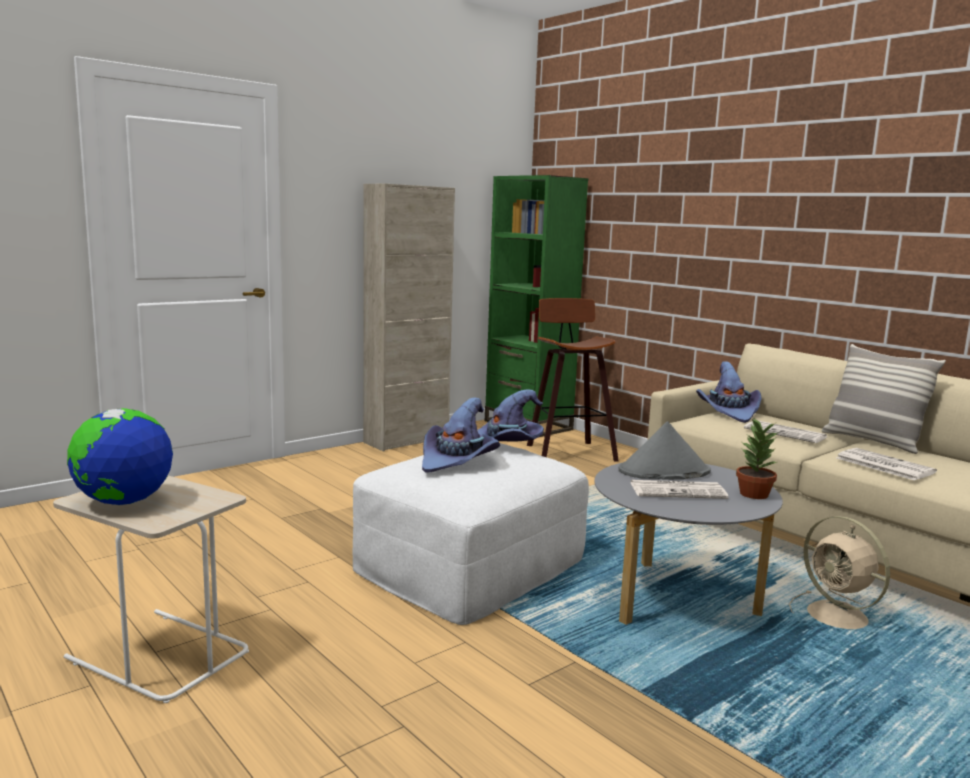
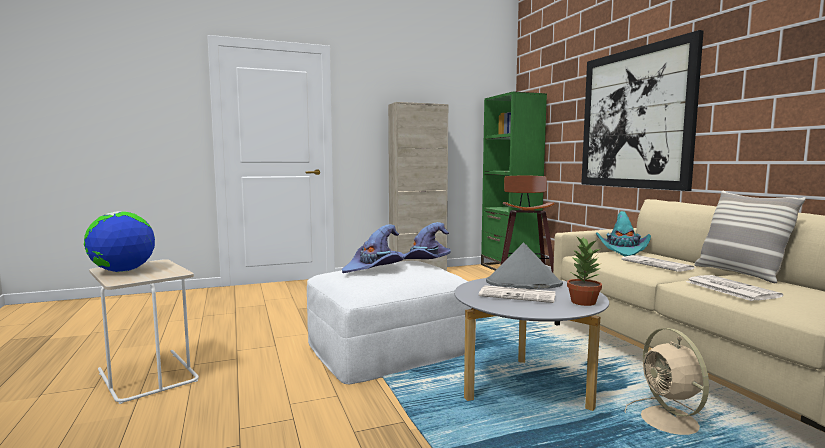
camera: 20 degrees right, 5 degrees down
(724, 234) = (635, 119): none -> picture
(729, 412) = (622, 251): purple hat -> turquoise hat

